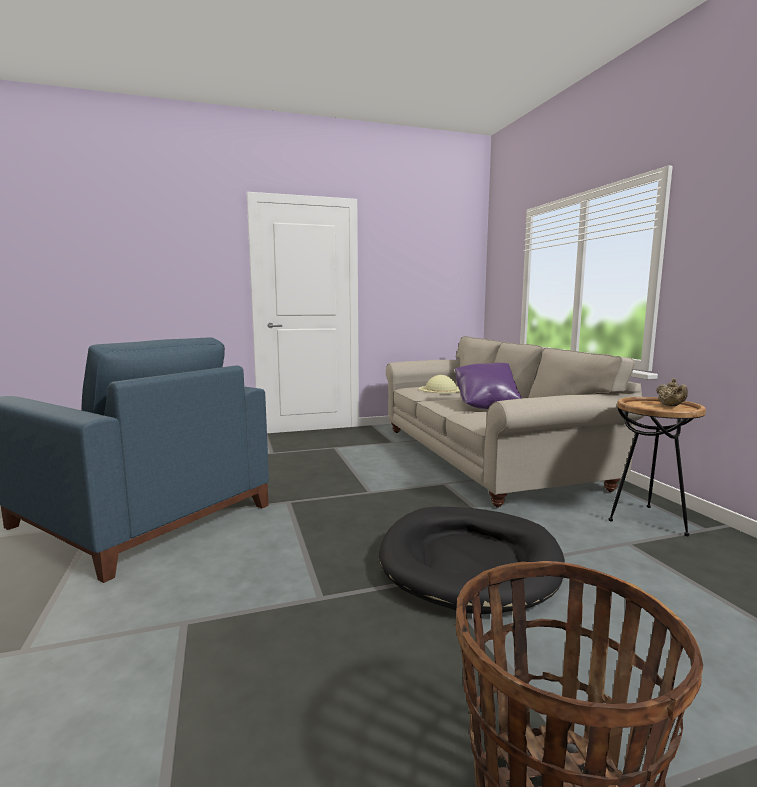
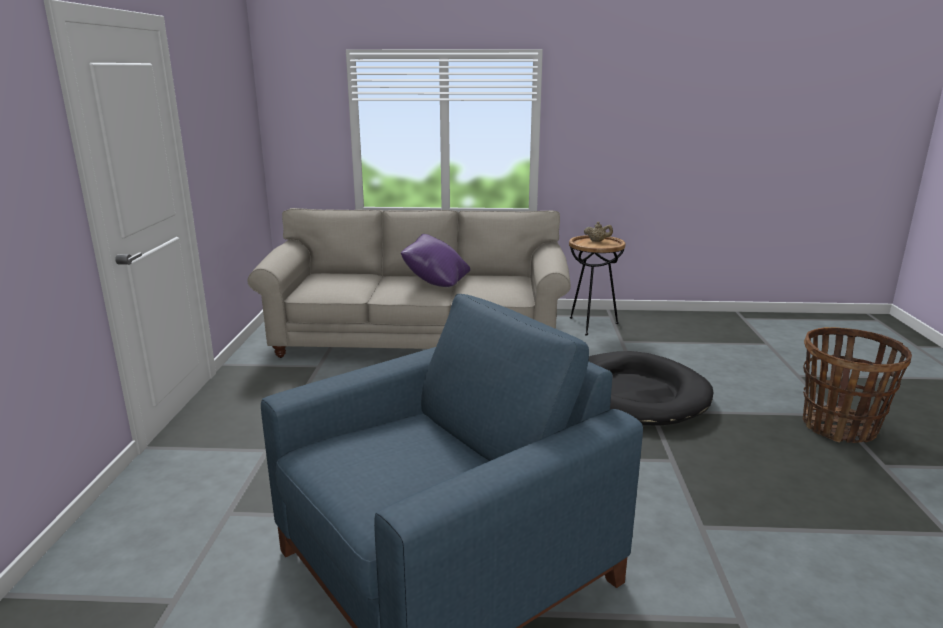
camera: 70 degrees left, 10 degrees up
(440, 389) = (341, 281): beige hat -> none

